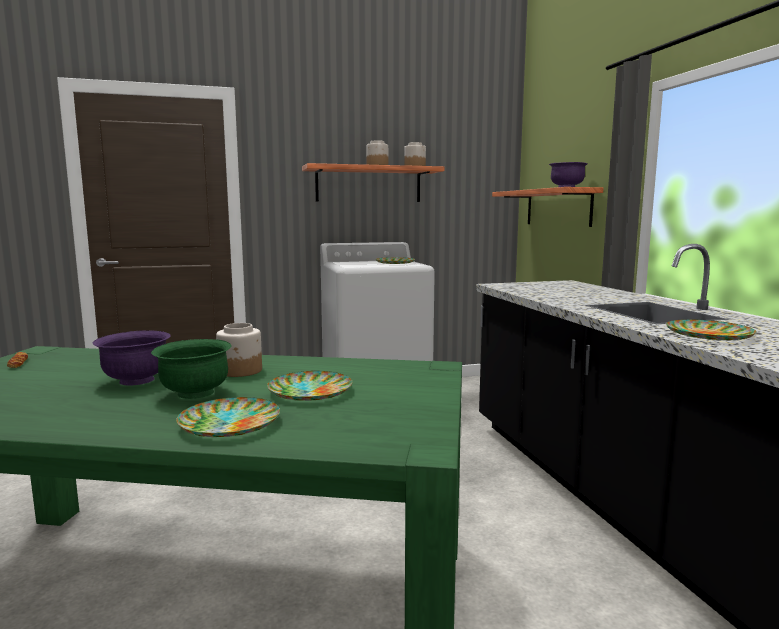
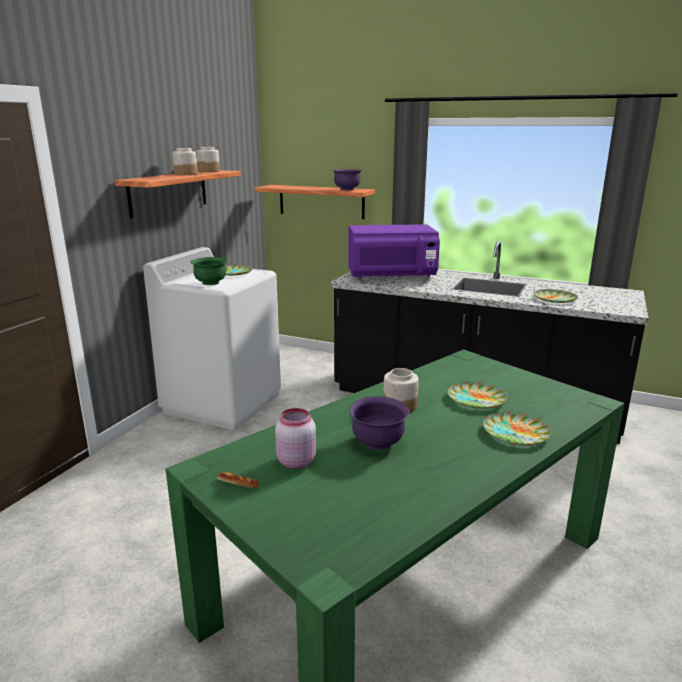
camera: 50 degrees left, 10 degrees up
(72, 367) = (295, 461): none -> pink jar
(195, 393) = (439, 430): green bowl -> green bowl (210, 283)
(556, 289) = (391, 276): none -> purple microwave

